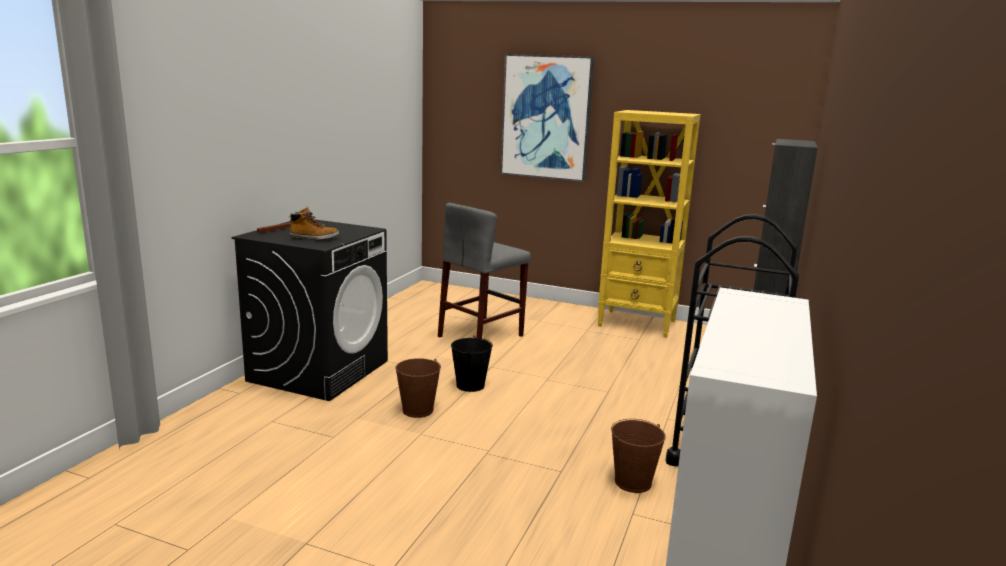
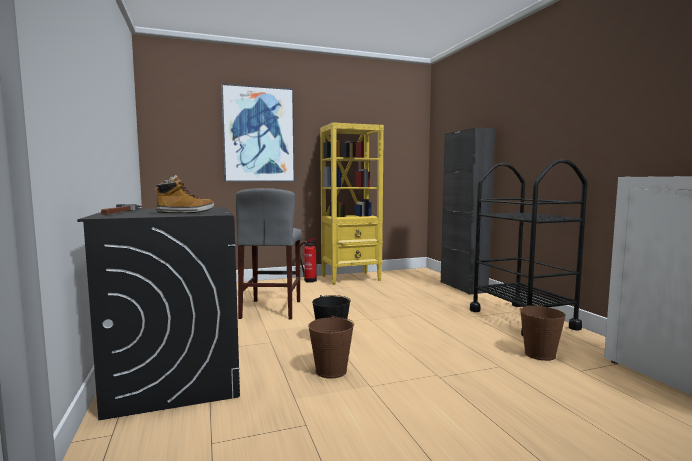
camera: 40 degrees left, 10 degrees down
(583, 313) = (309, 280): none -> fire extinguisher

